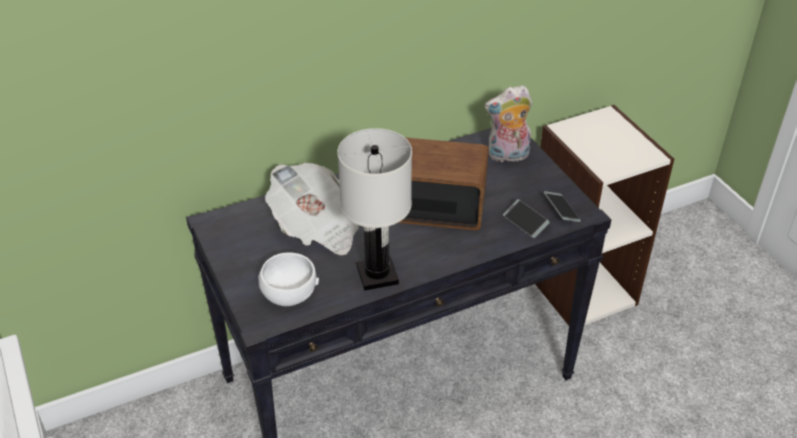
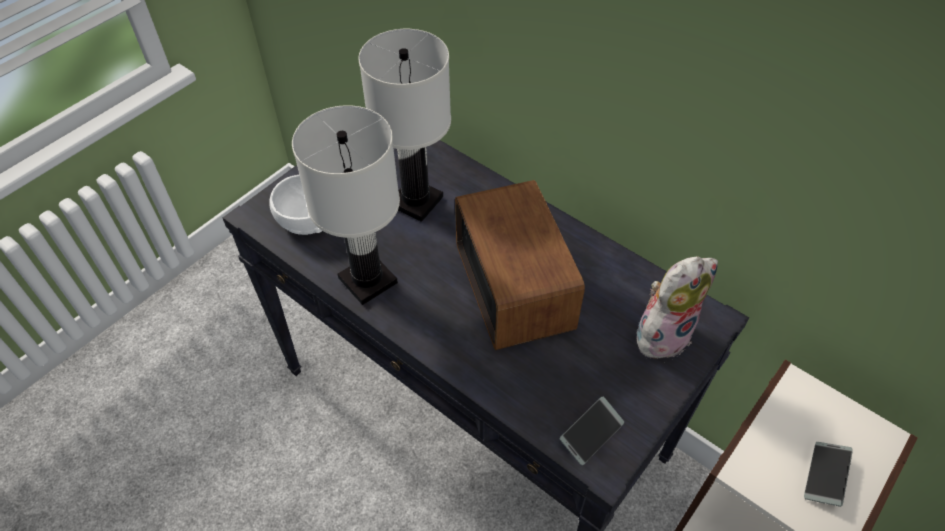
camera: 65 degrees right, 10 degrees up
(317, 228) = (416, 202): newspaper -> white table lamp
(507, 156) = (662, 333): plush toy -> plush toy turned 90 degrees clockwise
(525, 222) = (540, 398): phone -> phone (825, 476)

